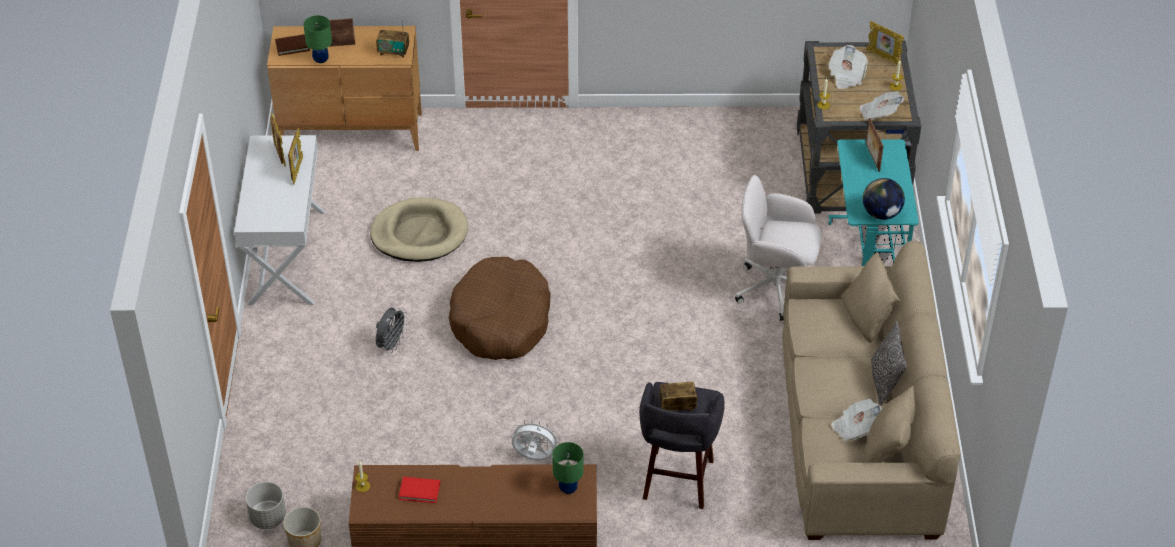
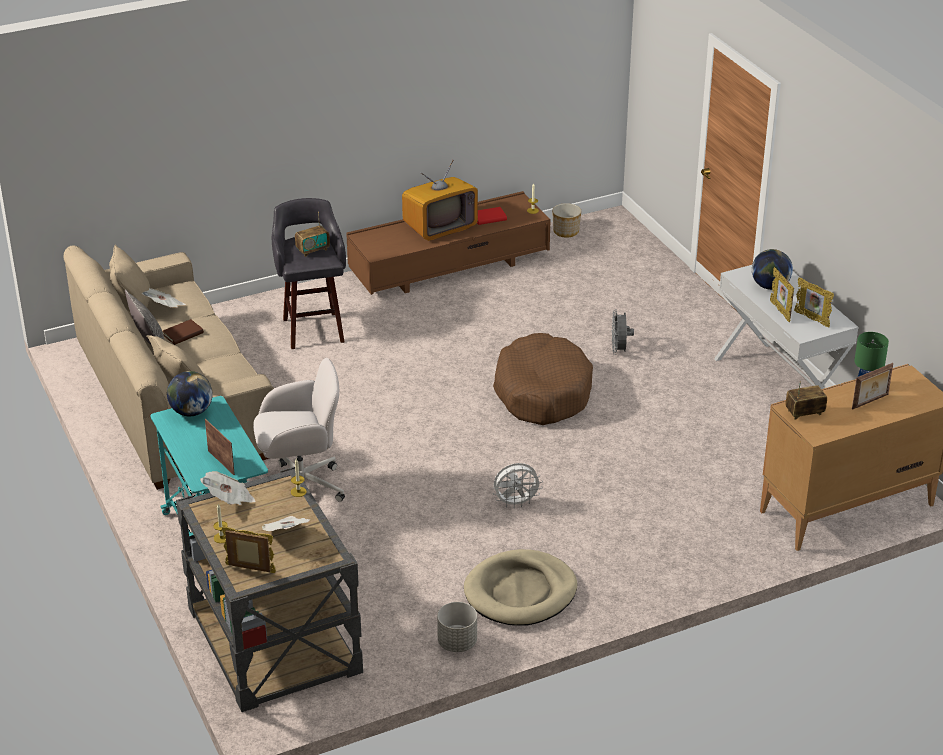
camera: 155 degrees right, 10 degrees down
(267, 518) = (604, 235): grey planter -> grey planter (457, 642)
(277, 200) = (770, 286): none -> globe
(292, 46) = (910, 388): brown book -> brown book (183, 334)
(419, 233) = (680, 437): beige dog bed -> beige dog bed (520, 592)
(484, 496) = (440, 227): none -> television
(534, 458) = (438, 314): white fan -> white fan (516, 503)
(567, 488) = (381, 245): green table lamp -> none

